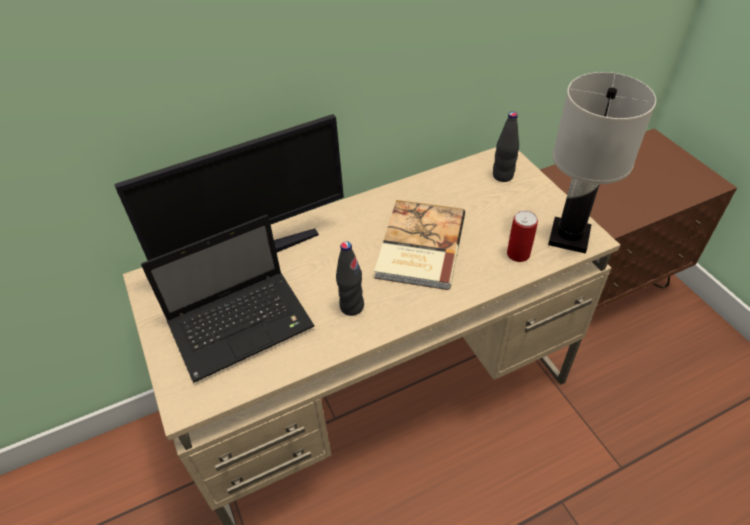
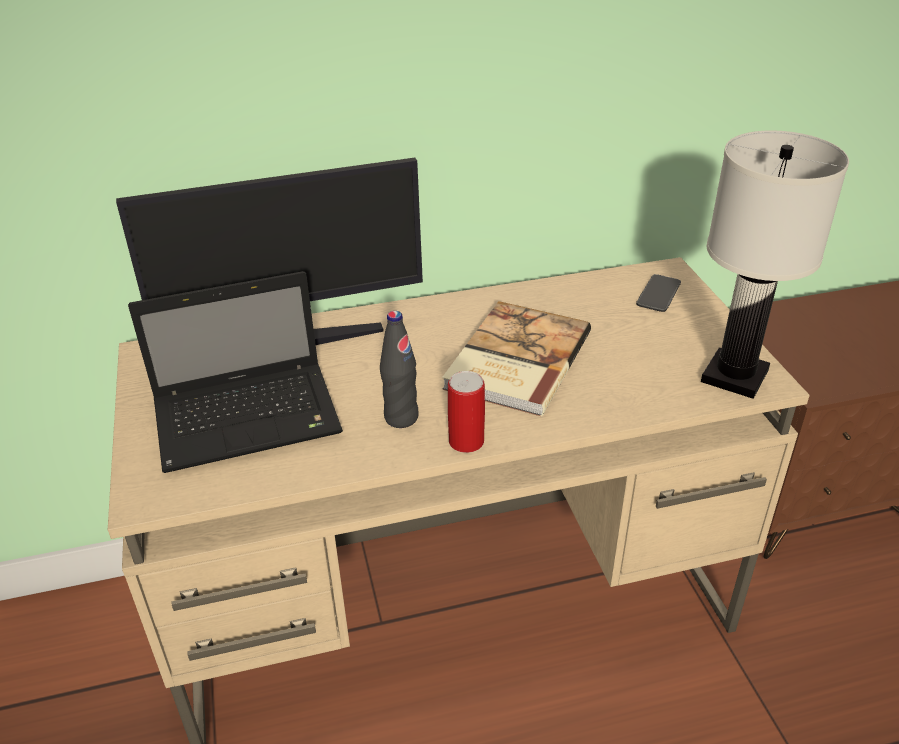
camera: 10 degrees right, 10 degrees down
(502, 176) = (658, 294): black bottle -> phone
(518, 254) = (653, 387): can -> can (466, 441)

